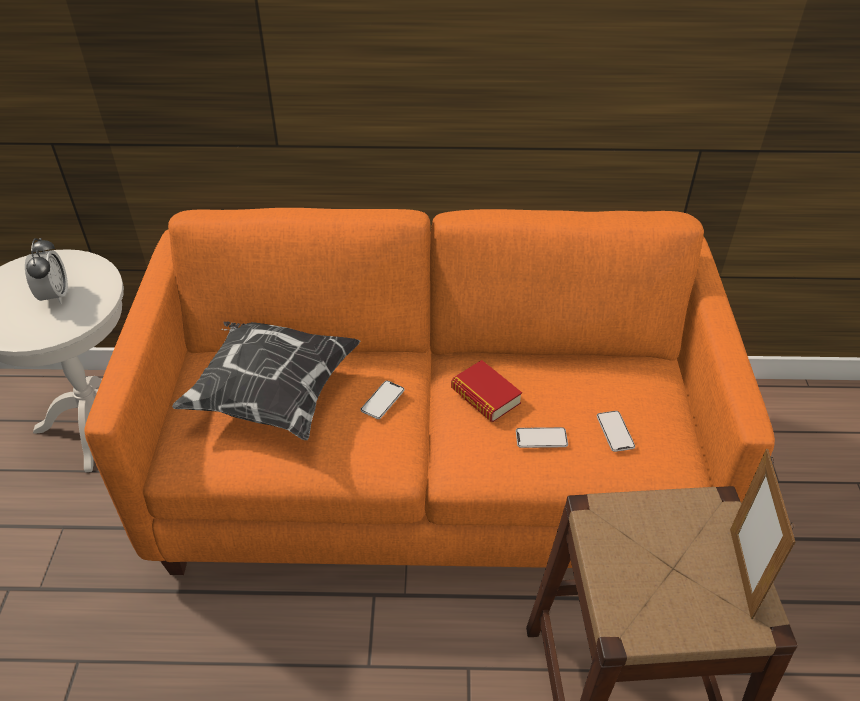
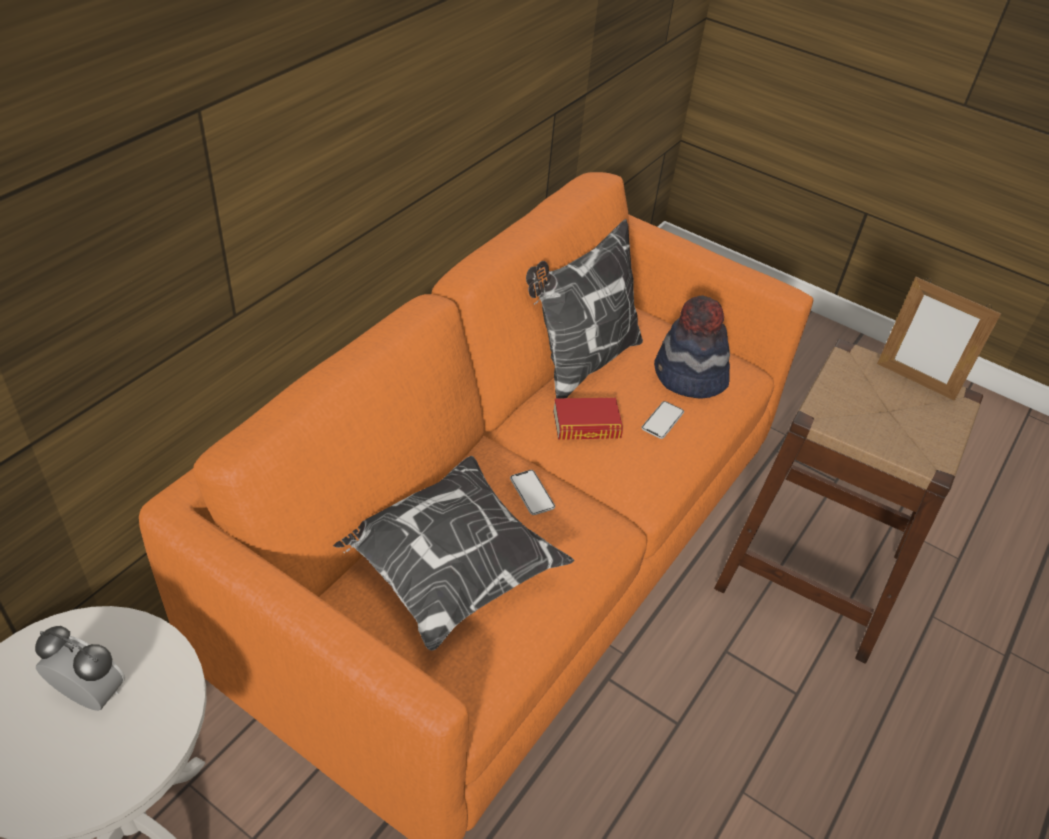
camera: 60 degrees left, 0 degrees up
(553, 361) = (581, 363): none -> pillow
(615, 431) = (689, 377): phone -> hat

